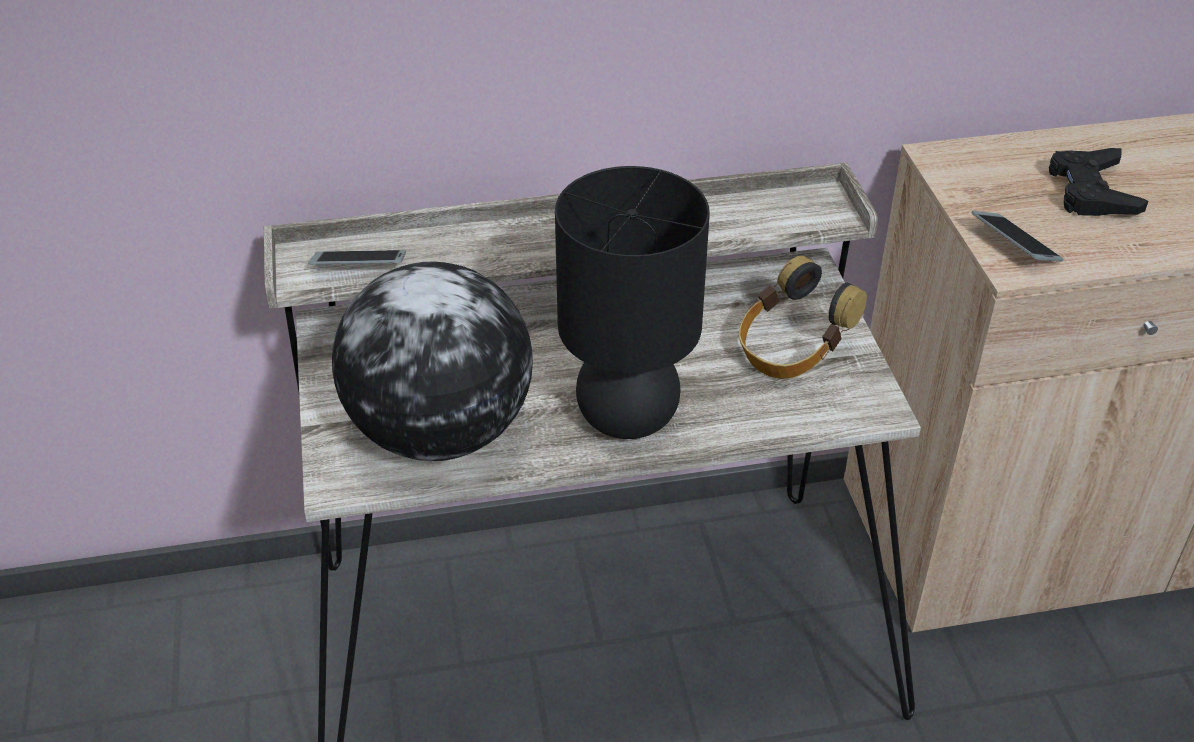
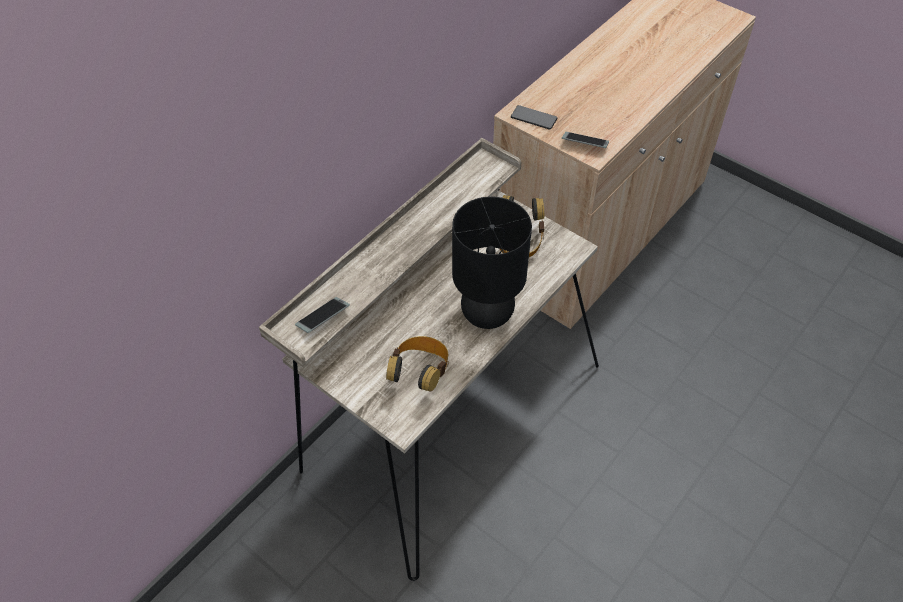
camera: 40 degrees left, 10 degrees up
(442, 432) = (420, 373): globe -> headphones
(964, 175) = (533, 118): none -> phone
(1091, 191) = (587, 100): black game controller -> none

